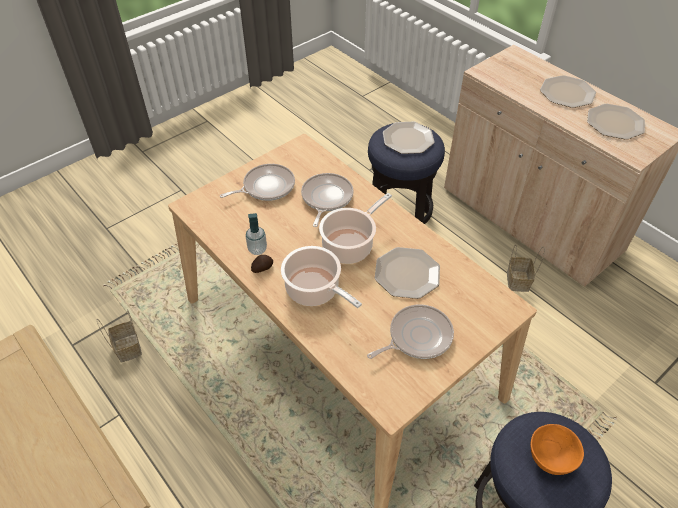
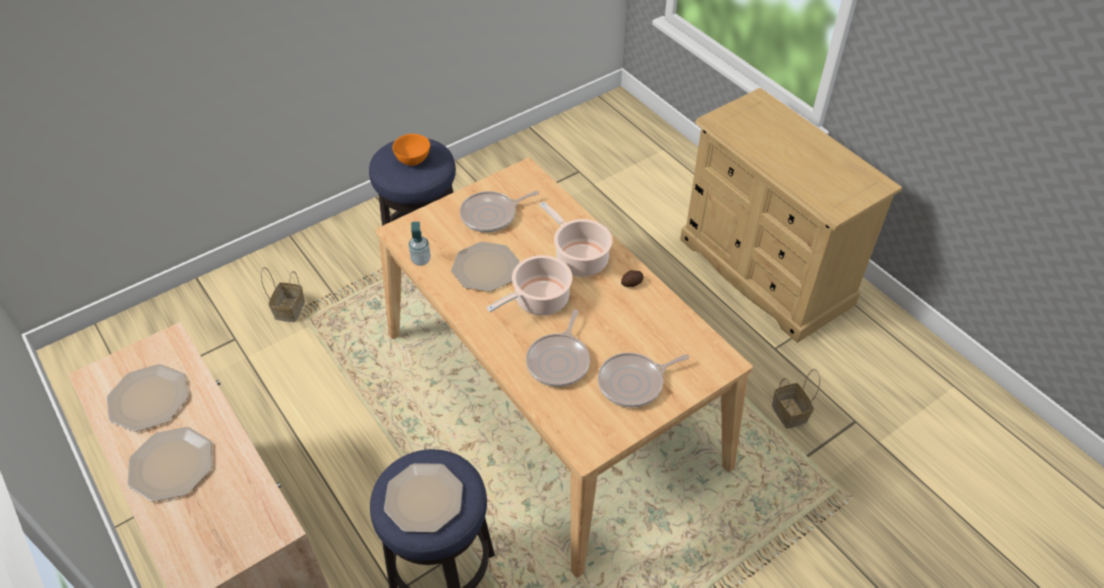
camera: 175 degrees left, 0 degrees up
(257, 249) = (638, 303): soap dispenser -> soap dispenser (421, 260)
(518, 281) = (314, 461): basket -> basket (289, 309)

